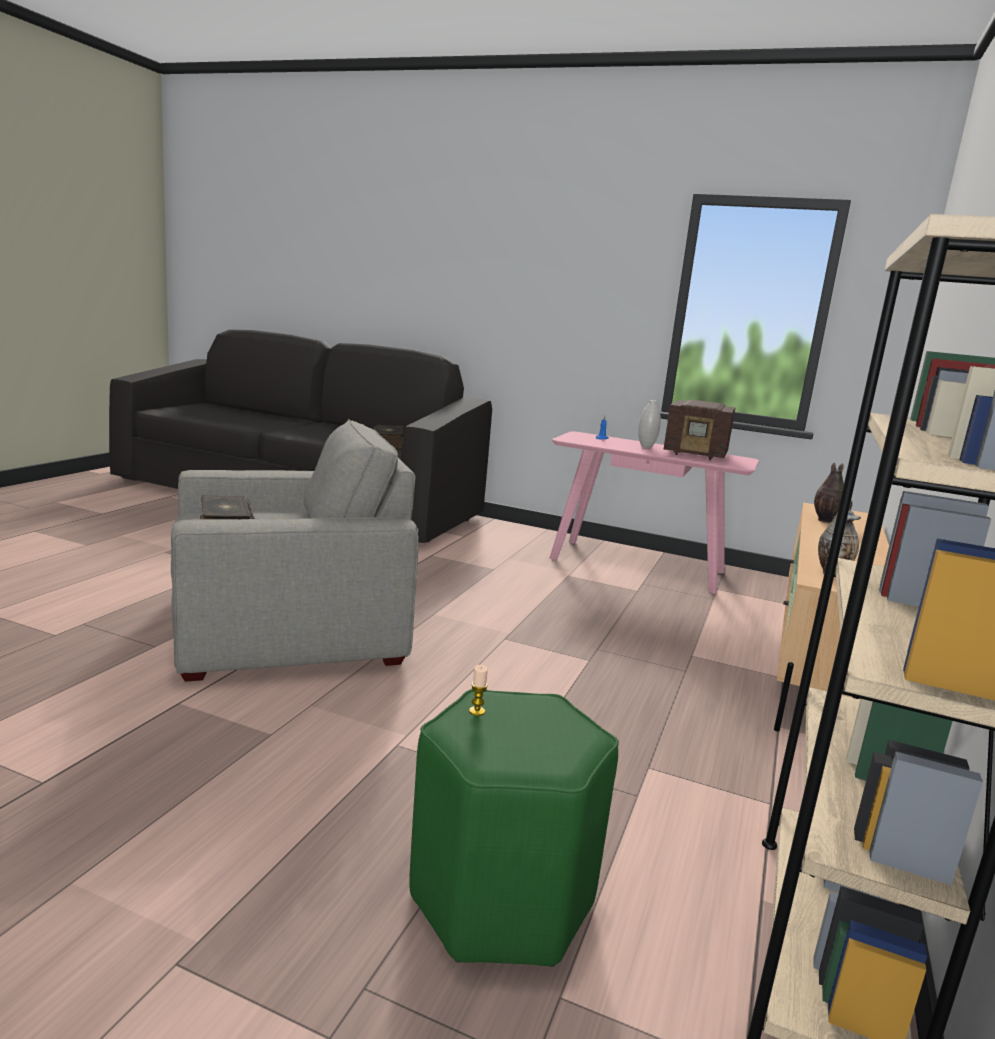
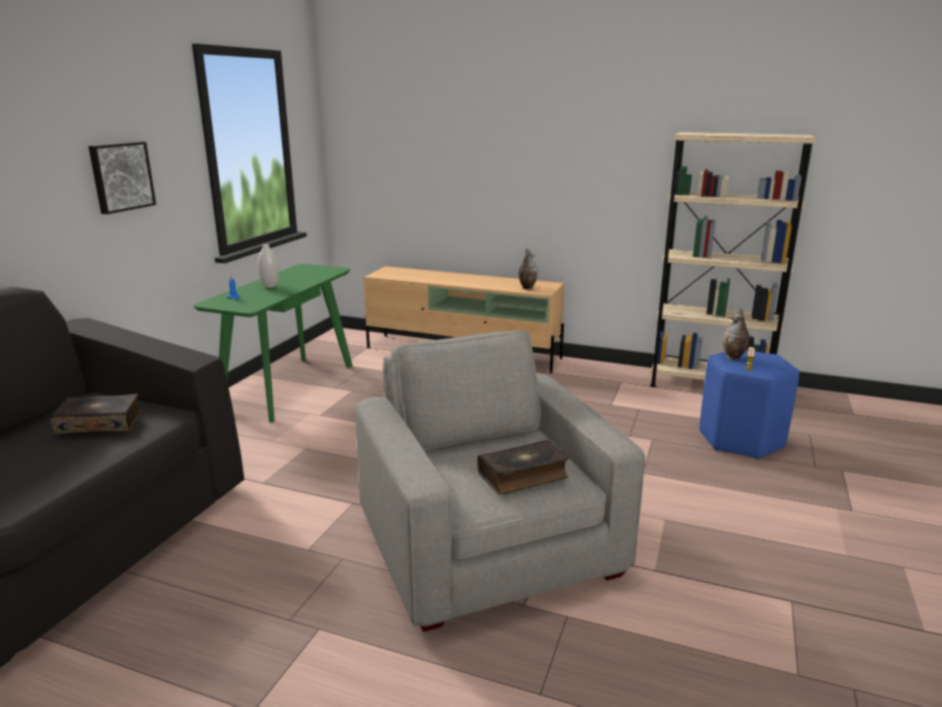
camera: 90 degrees left, 5 degrees up
(501, 902) = (741, 440): green stool -> blue stool
(565, 306) = (121, 176): none -> picture
(637, 565) = (288, 386): pink console table -> green console table
(697, 454) = (295, 276): radio -> none
(825, 521) = (413, 277): vase -> vase (734, 358)

